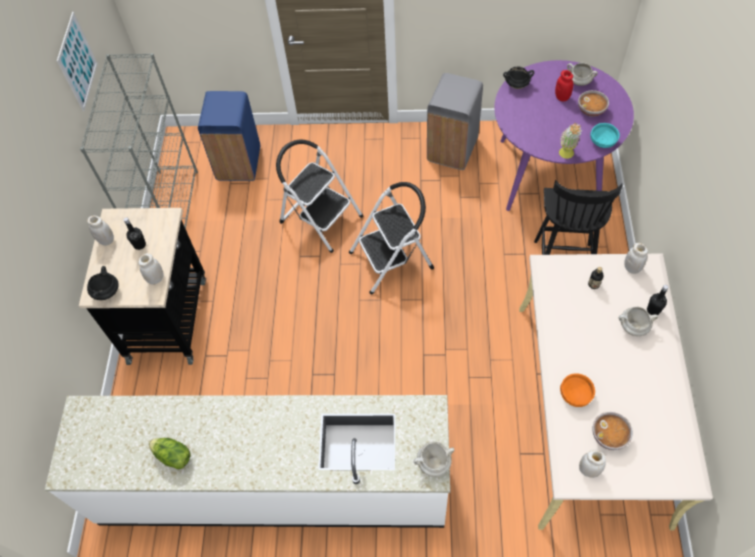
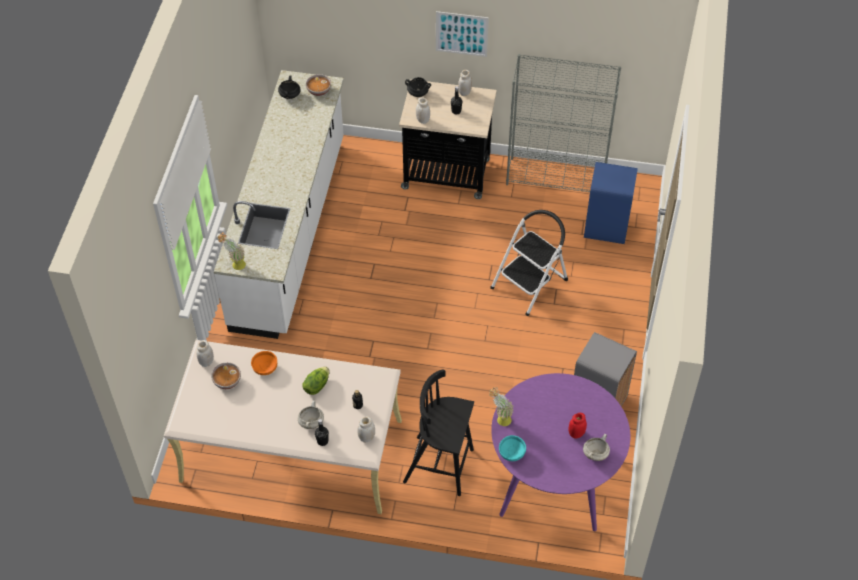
camera: 95 degrees right, 5 degrees down
(77, 62) = (579, 34): picture -> picture (461, 34)
(173, 457) = (283, 130): lettuce -> lettuce (316, 385)
(394, 260) = (473, 333): step ladder -> none
(433, 463) = (235, 265): white cooking pot -> potted plant
(517, 85) = (599, 399): black cooking pot -> black cooking pot (290, 96)
(591, 110) = (554, 454): bowl -> bowl (318, 91)

